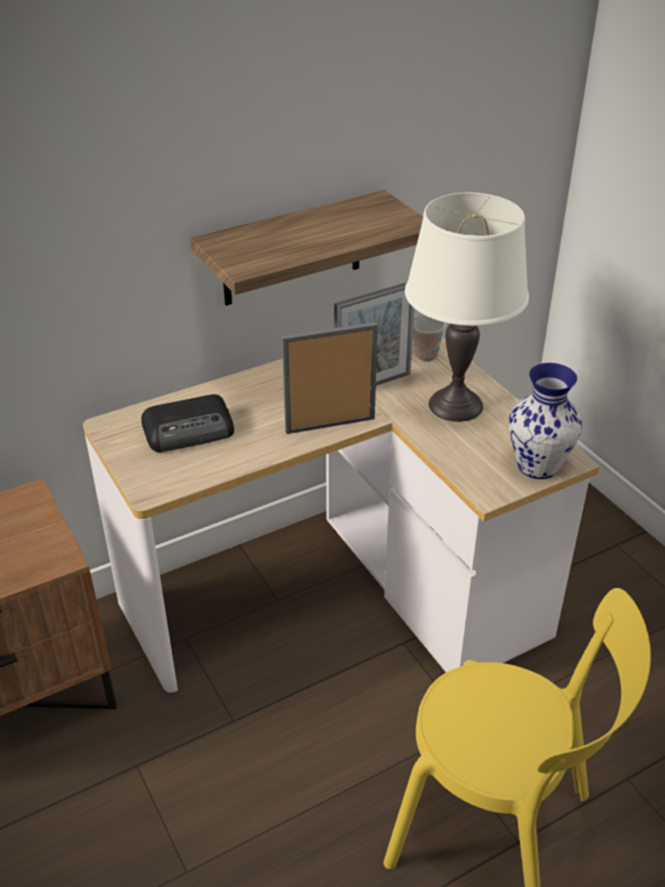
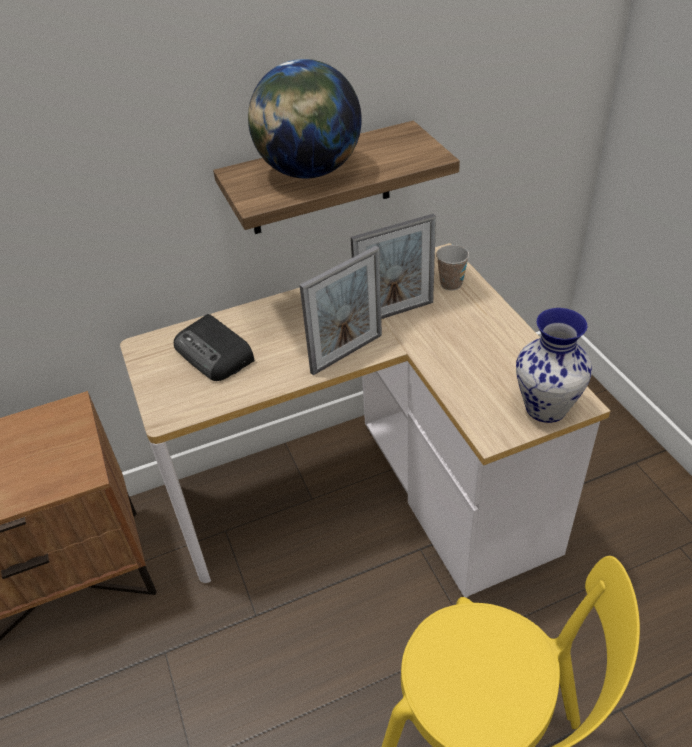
camera: 10 degrees right, 5 degrees up
(190, 430) = (215, 354): radio -> radio turned 60 degrees clockwise
(291, 238) = (309, 171): none -> globe
(330, 425) = (347, 354): picture frame -> picture frame turned 150 degrees clockwise
(456, 405) = (472, 337): white table lamp -> none

